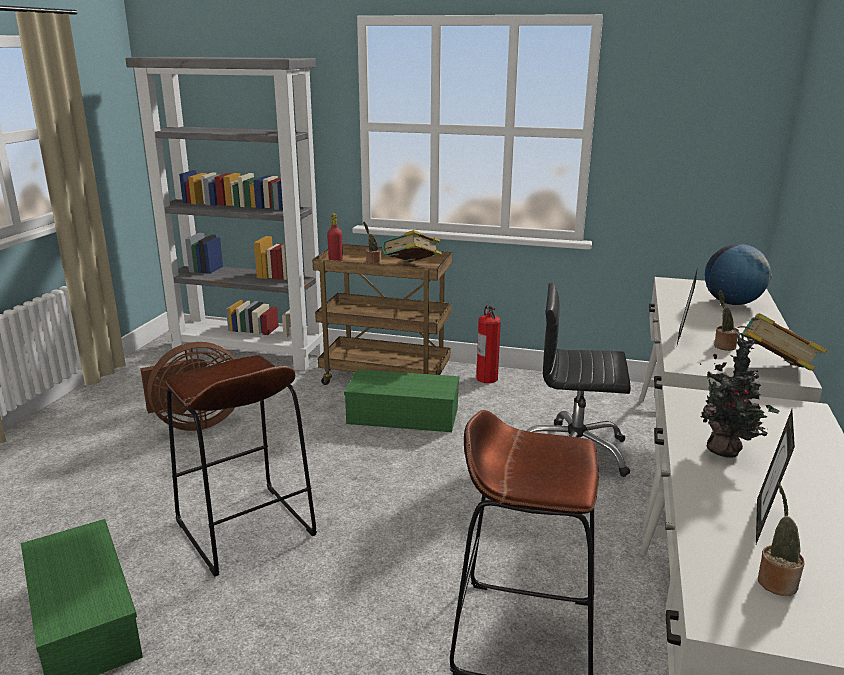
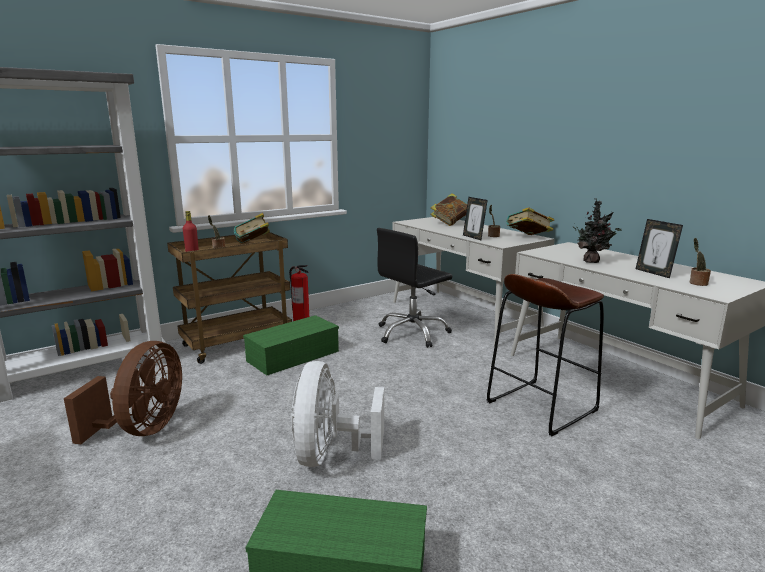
camera: 50 degrees left, 5 degrees down
(245, 529) = (330, 455): brown stool -> white fan
(732, 303) = (450, 223): globe -> book

